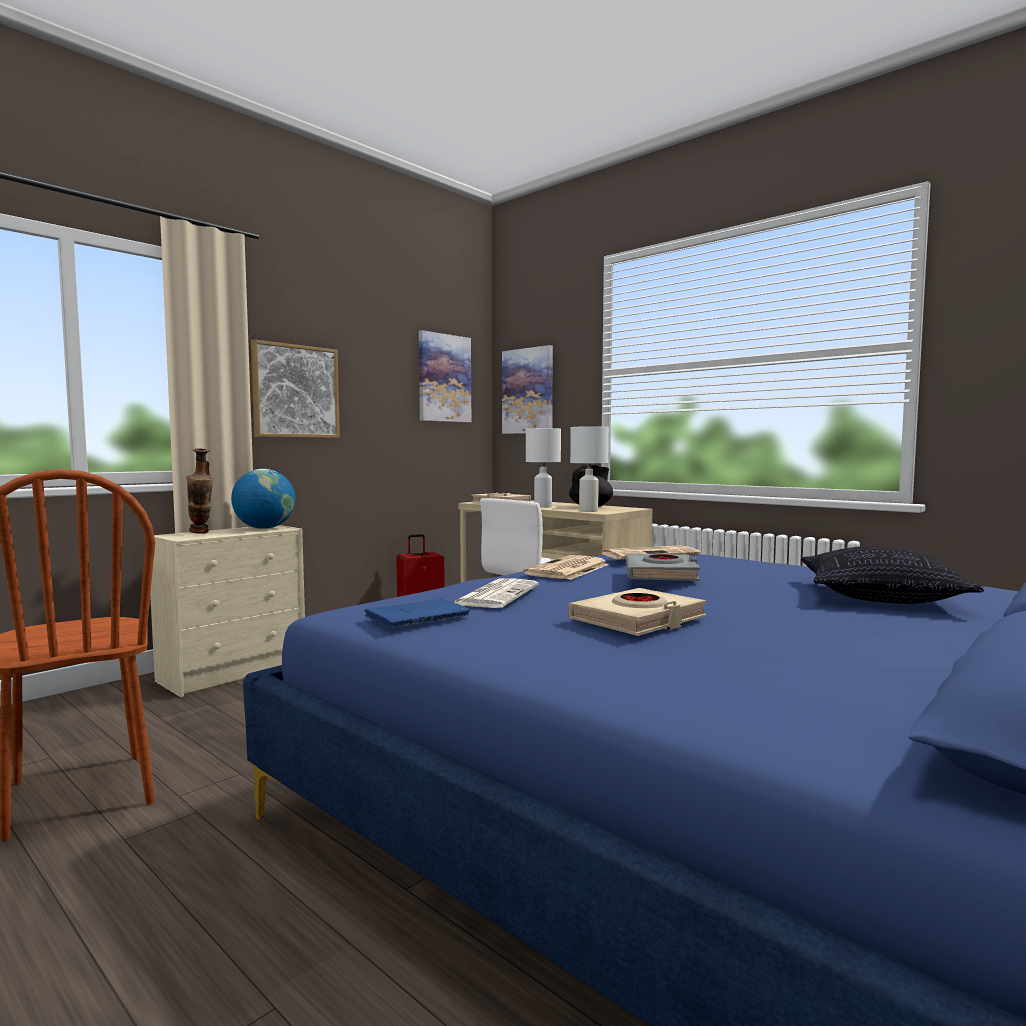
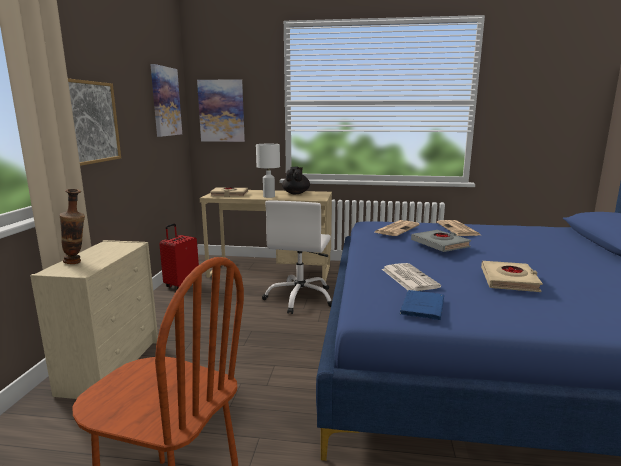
camera: 35 degrees left, 10 degrees up
(264, 528) = (115, 247): globe -> none
(568, 569) = (384, 248): newspaper -> newspaper (458, 229)
(588, 511) = (308, 198): white table lamp -> none
(879, 597) = (532, 241): pillow -> none

